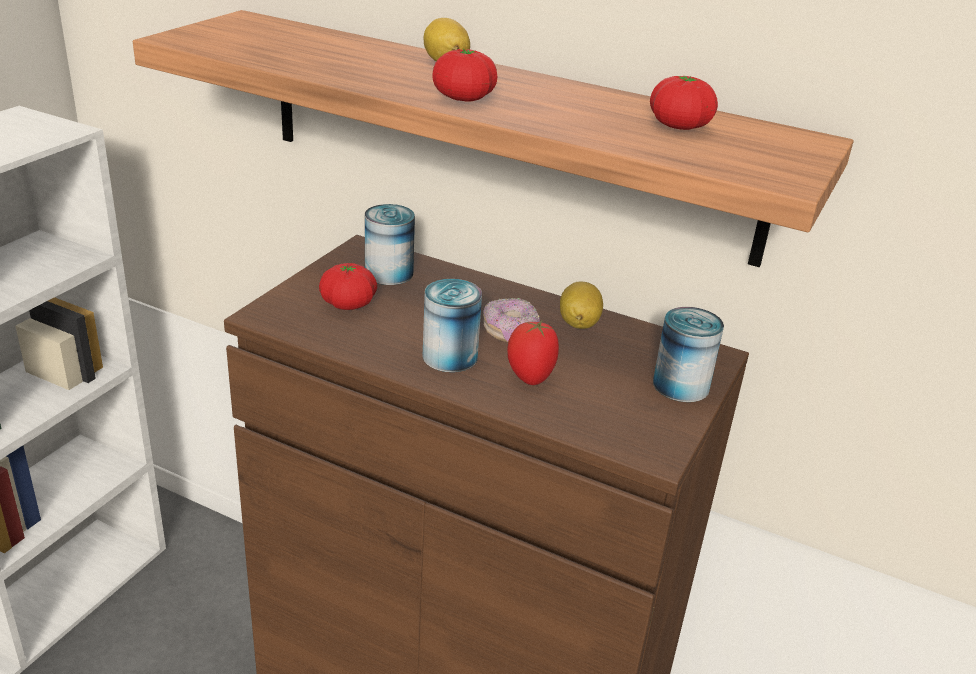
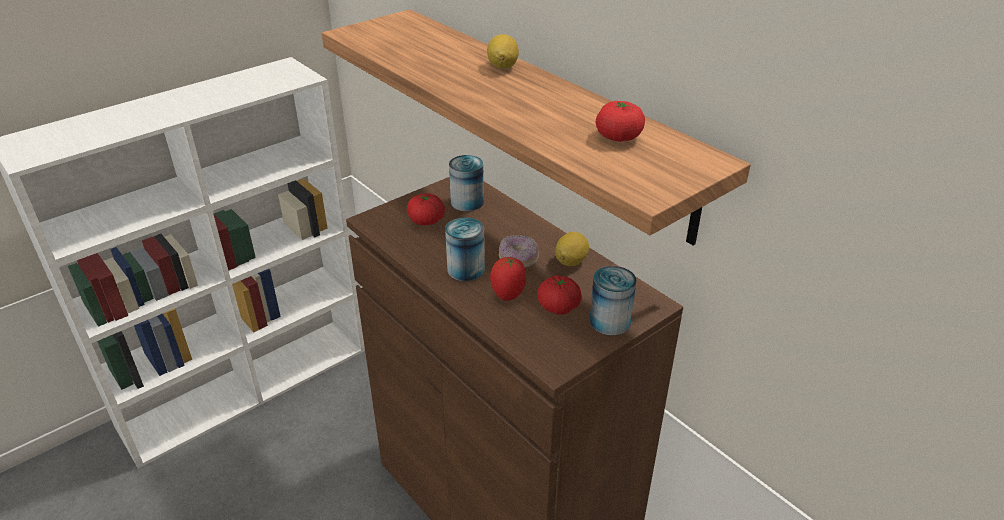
camera: 25 degrees right, 5 degrees up
(463, 98) = (486, 97): tomato -> tomato (558, 307)

